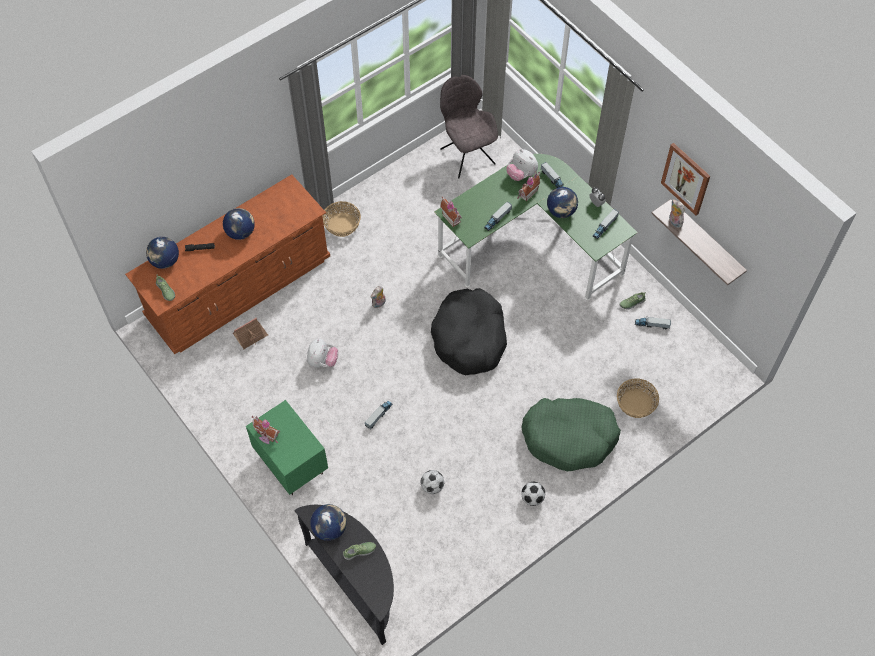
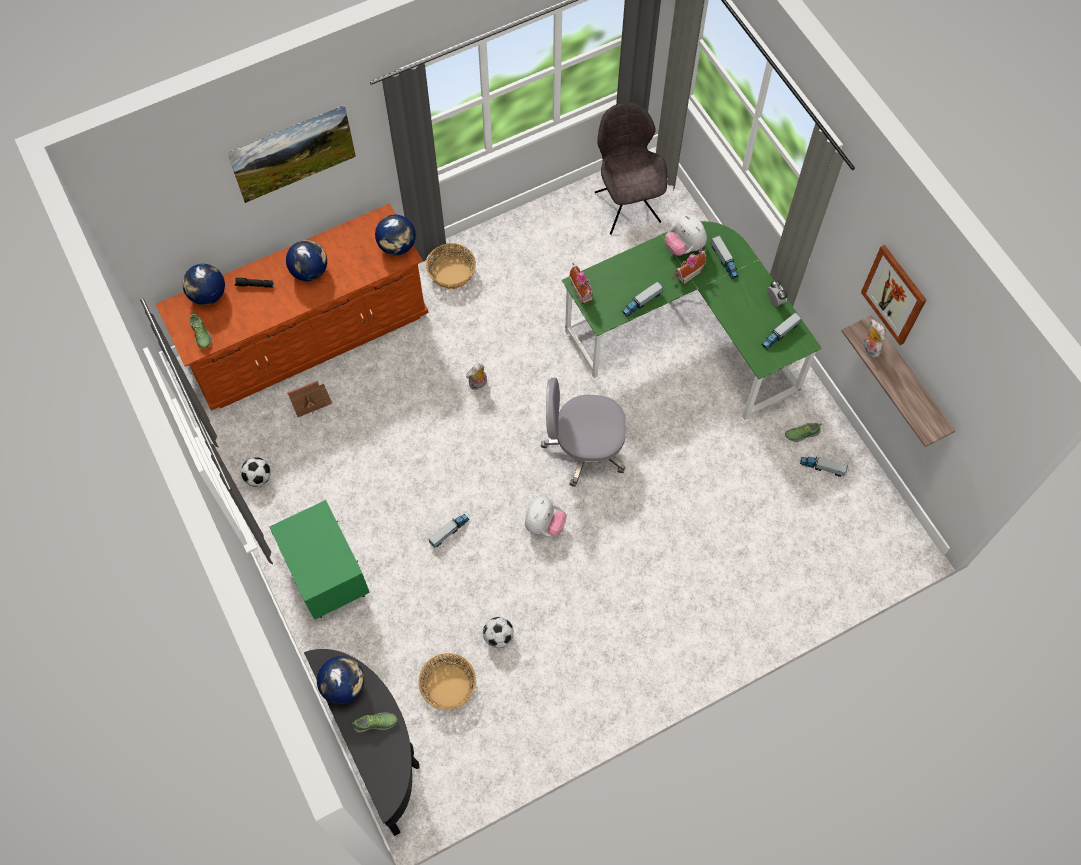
camera: 10 degrees right, 5 degrees up
(226, 151) = (297, 167): none -> picture
(267, 436) = (293, 544): toy house -> none
(322, 361) = (393, 448): plush toy -> plush toy (544, 524)
(469, 338) = (584, 447): black dog bed -> grey office chair
(532, 498) = (623, 674): football -> football (258, 477)
(561, 211) = (726, 304): globe -> globe (397, 246)
(569, 437) = (686, 601): green dog bed -> none
(635, 404) = (780, 570): basket -> basket (448, 686)

